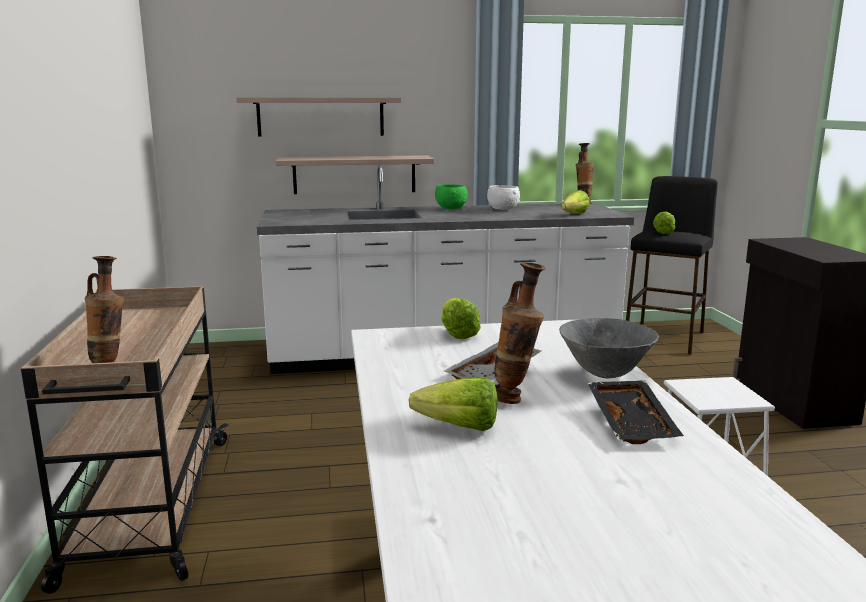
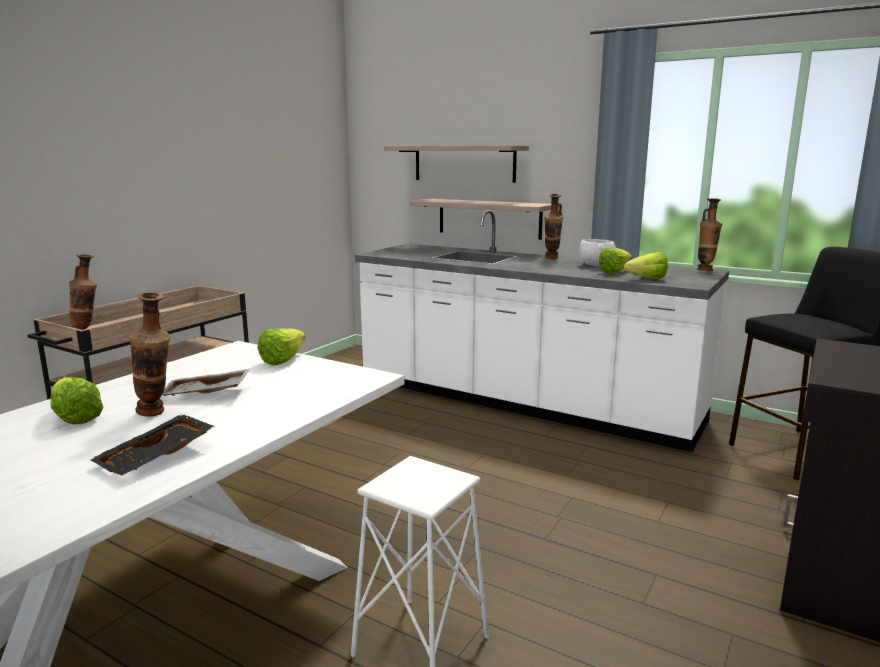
camera: 40 degrees right, 0 degrees up
(451, 208) = (551, 258): green bowl -> vase
(605, 374) = (266, 419): grey bowl -> none
(662, 231) = (796, 316): lettuce -> lettuce (617, 272)

